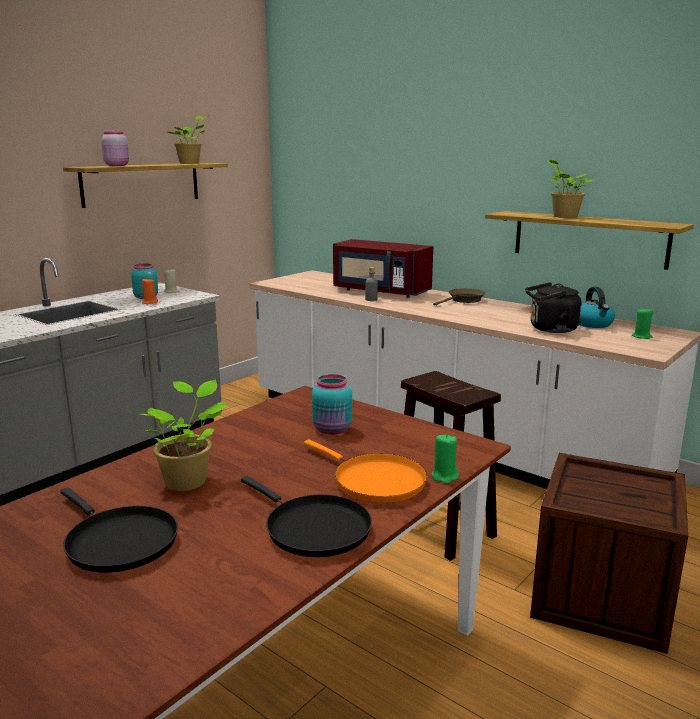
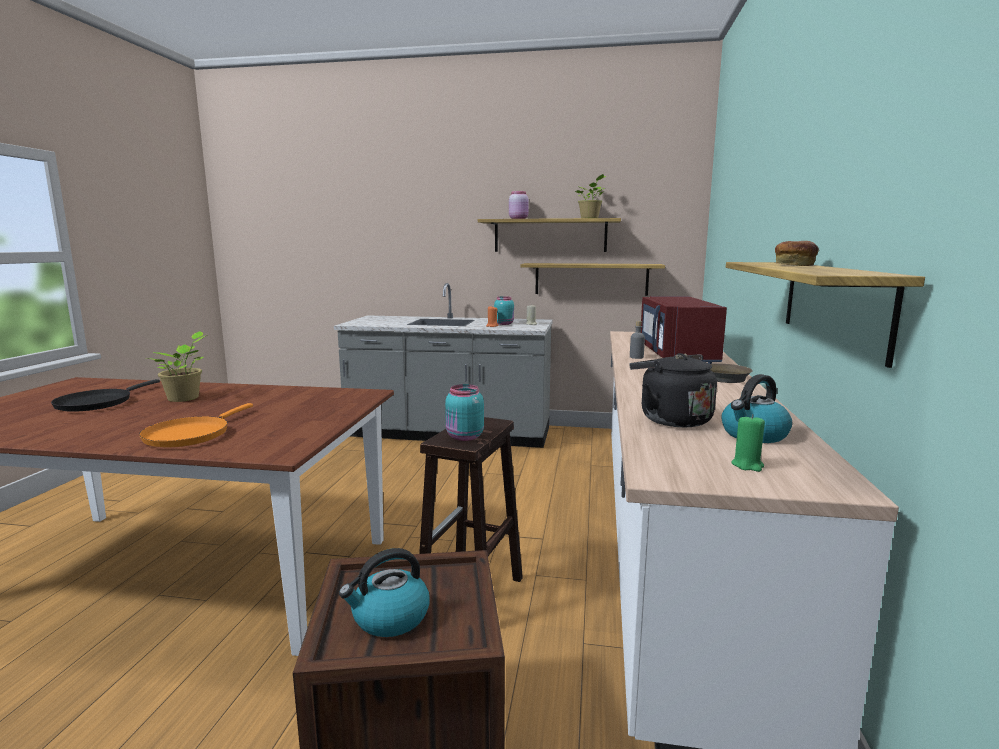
camera: 60 degrees right, 5 degrees down
(186, 230) = (591, 279): none -> shelf
(313, 528) = (106, 433): black frying pan -> none
(333, 430) = (294, 410): turquoise jar -> turquoise jar (464, 437)
(444, 477) = (203, 452): green candle -> none
(563, 216) = (793, 265): potted plant -> bread
(628, 500) = (389, 618): none -> kettle

